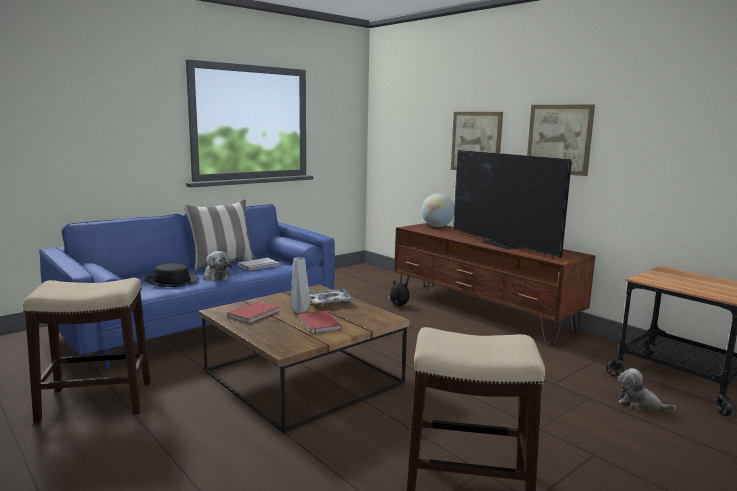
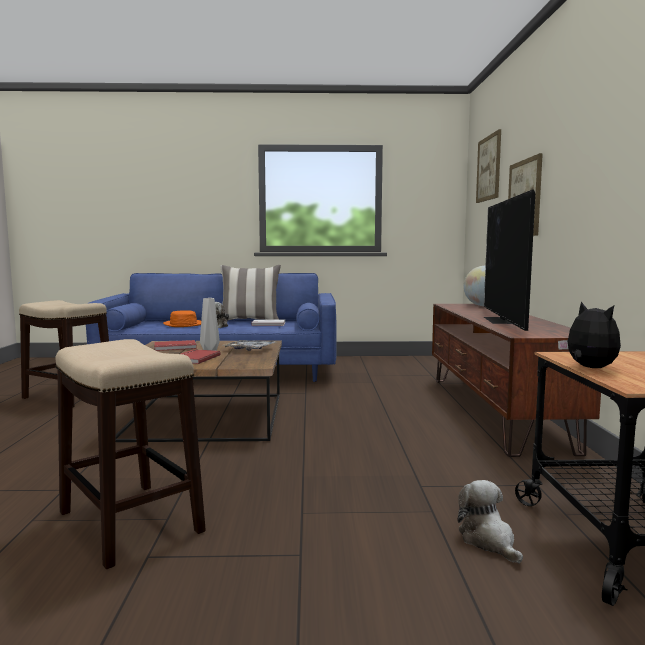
camera: 40 degrees right, 5 degrees down
(172, 281) = (183, 324): black hat -> orange hat
(398, 305) = (410, 389): plush toy -> plush toy (588, 368)
(559, 139) = (582, 174): picture -> picture (488, 168)

